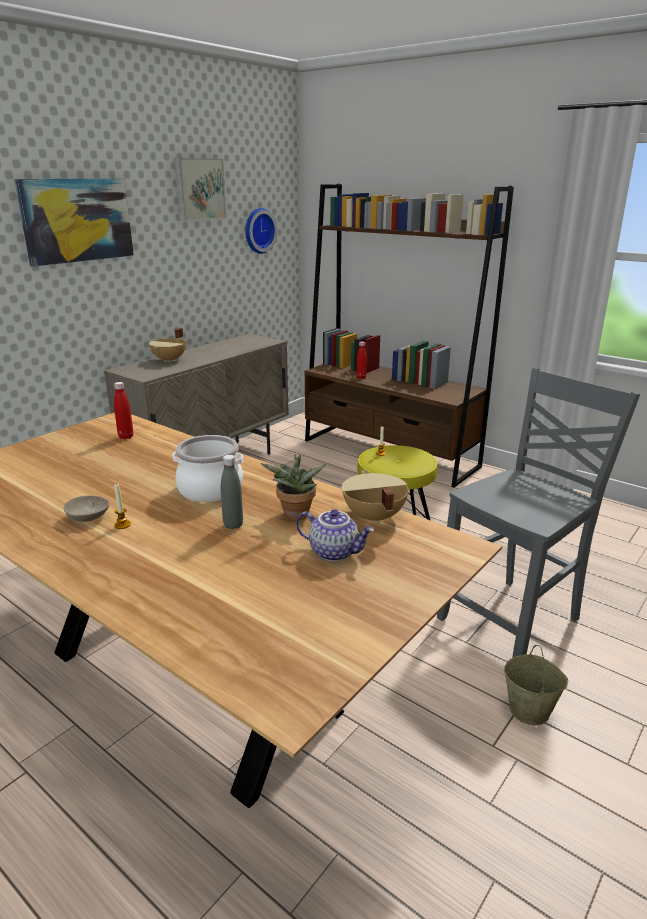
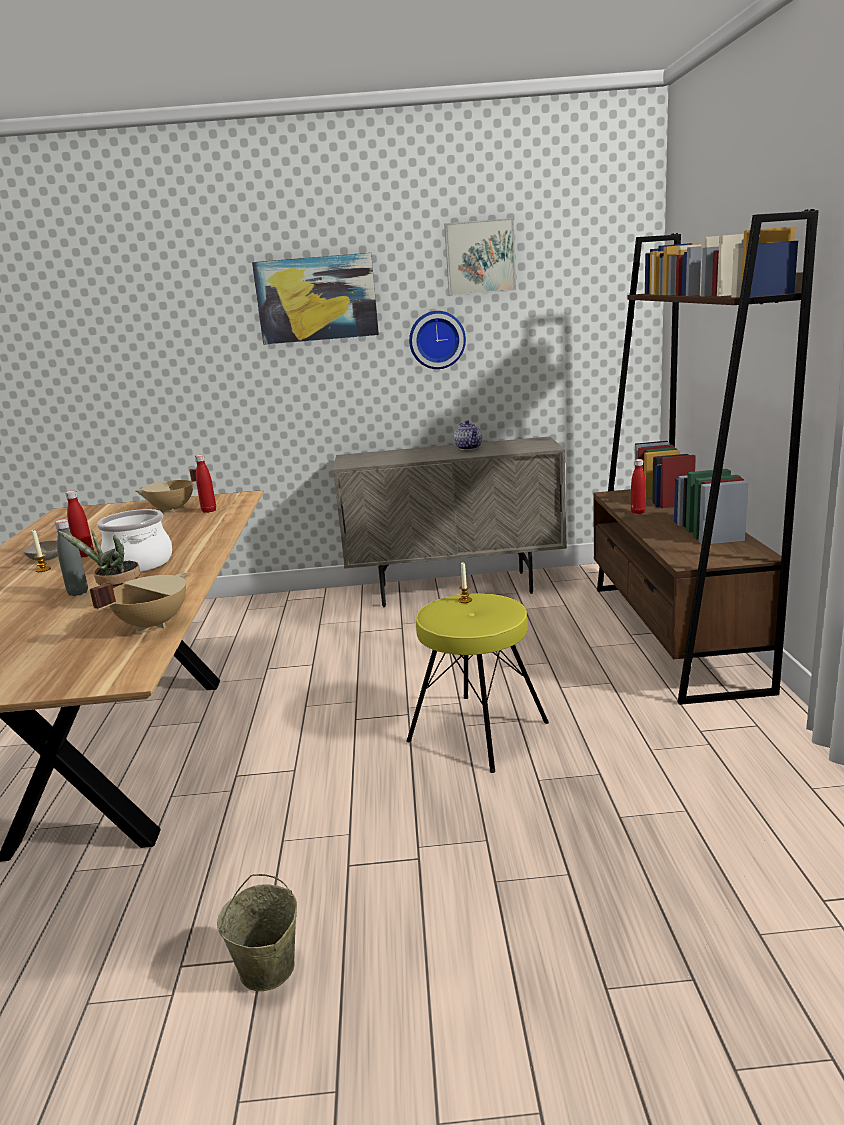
camera: 50 degrees right, 5 degrees down
(124, 501) = (85, 555): none -> red bottle
(170, 360) = (405, 453): beige cooking pot -> beige cooking pot (172, 509)
(258, 230) = (578, 304): wall clock -> wall clock (437, 339)
(334, 552) = (61, 637): teapot -> teapot (469, 448)
(513, 620) = (438, 879): grey chair -> none

